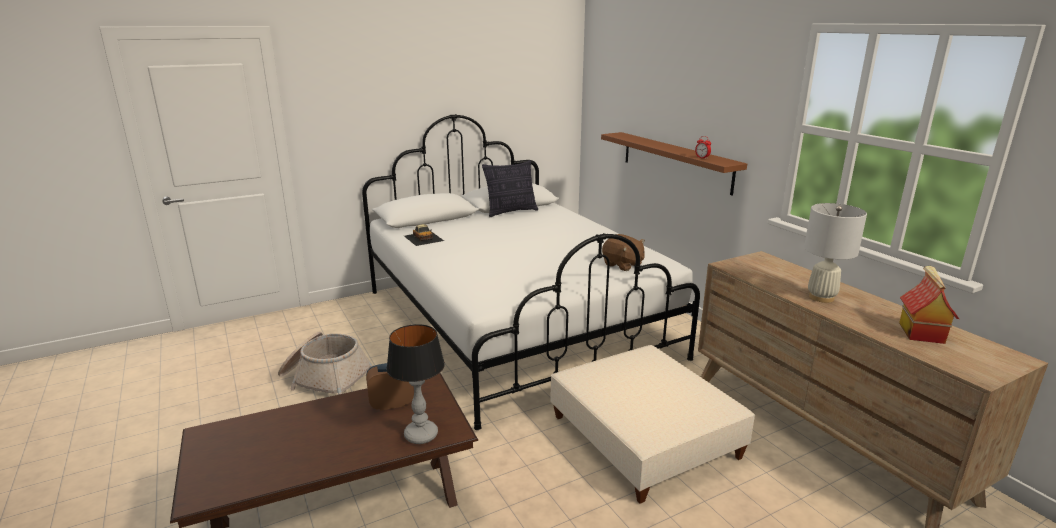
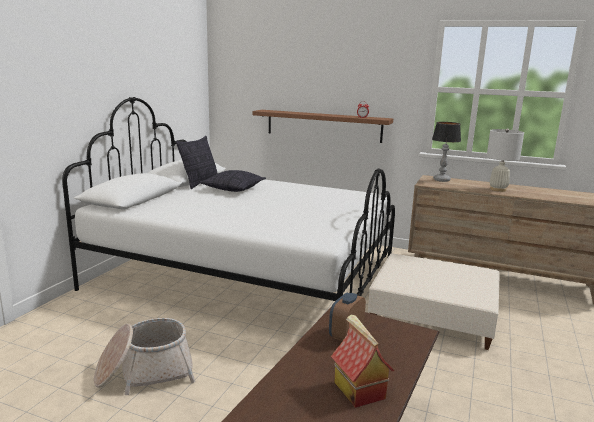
camera: 40 degrees left, 5 degrees down
(421, 435) = (407, 344): table lamp -> table lamp (442, 180)
(423, 238) = (168, 211): toy car -> none
(527, 225) = (233, 189): none -> pillow
(622, 265) = (351, 200): brown plush toy -> none
(920, 332) = (562, 194): toy house -> toy house (358, 390)

